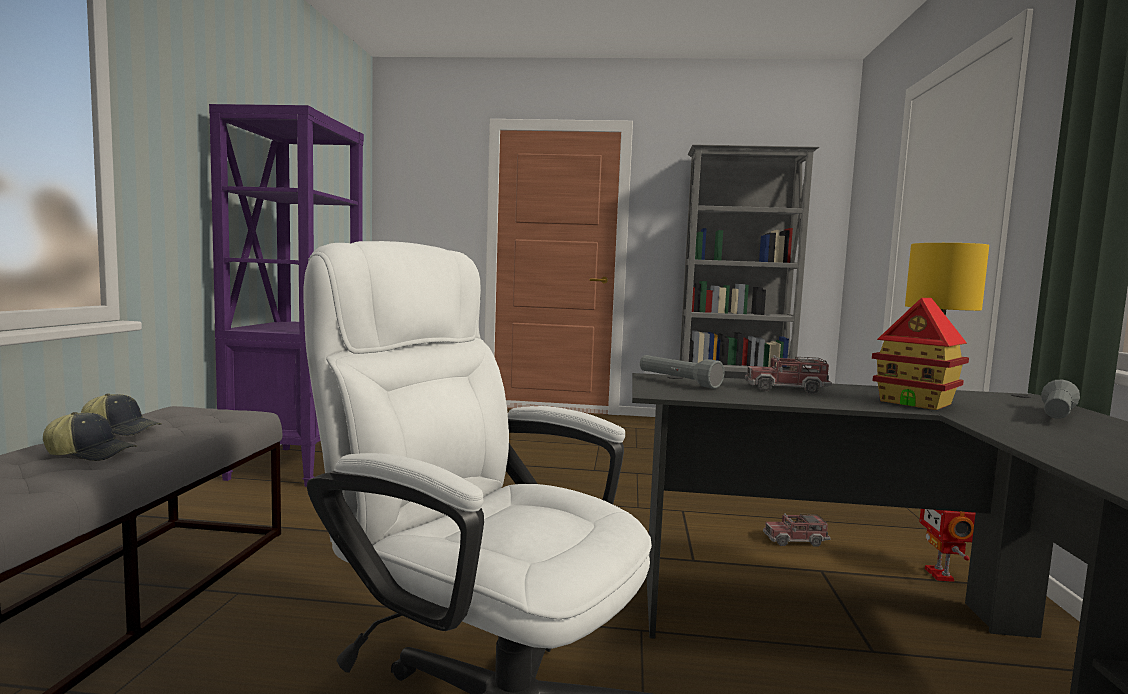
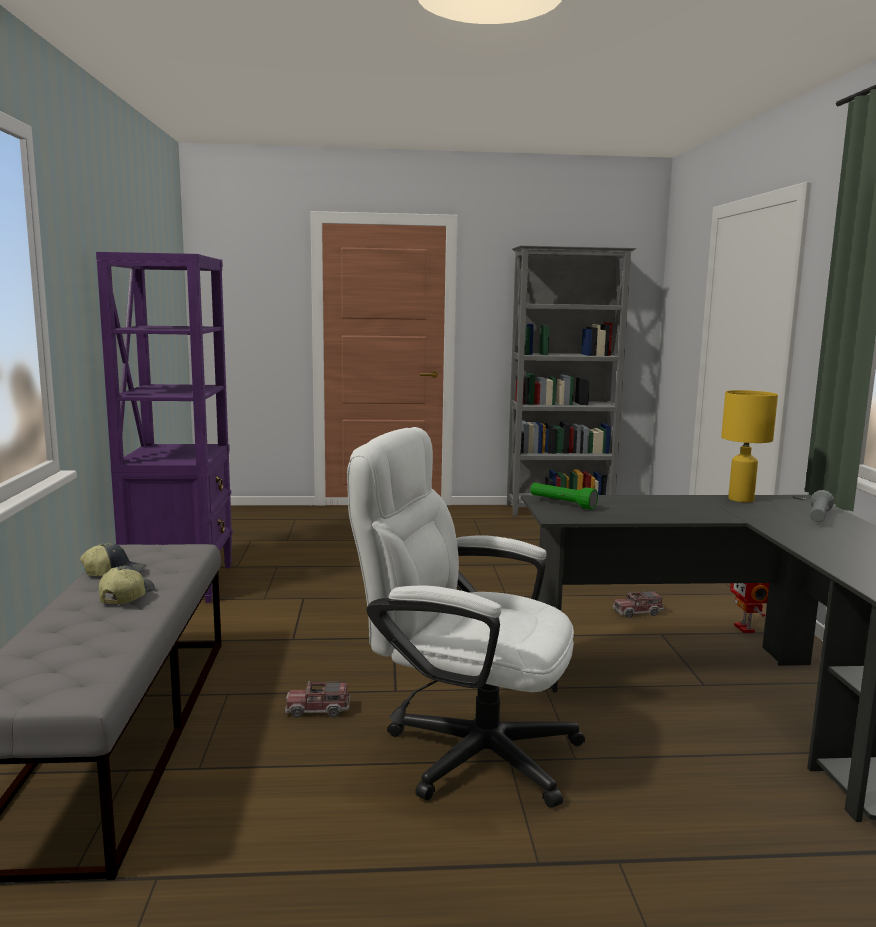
camera: 10 degrees left, 5 degrees up
(91, 453) = (126, 596): cap -> cap turned 75 degrees counterclockwise
(678, 381) = (562, 503): grey flashlight -> green flashlight
(786, 389) = (640, 505): toy truck -> toy truck (318, 710)
(915, 403) = (730, 512): toy house -> none

